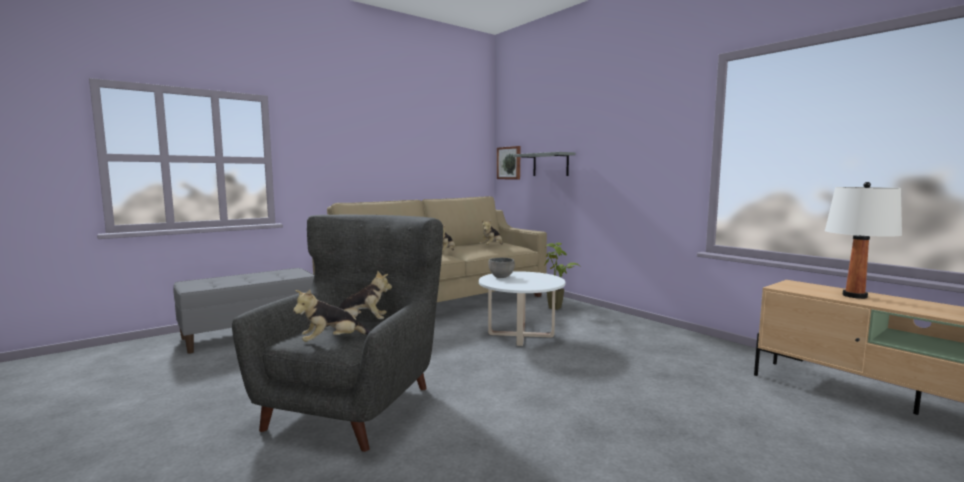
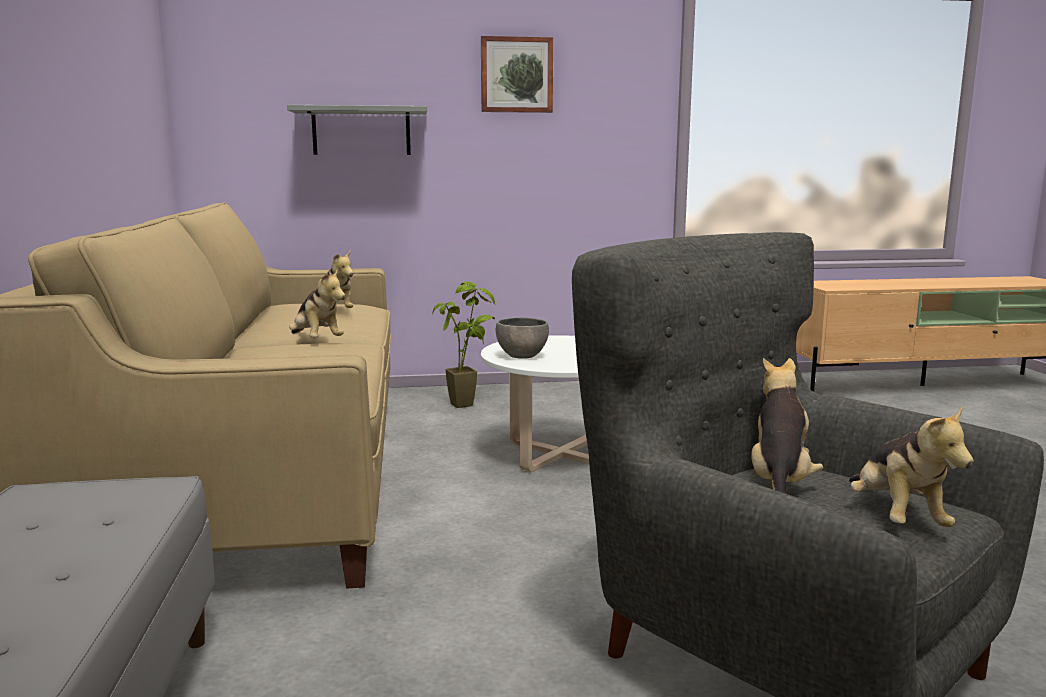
camera: 60 degrees left, 5 degrees up
(509, 163) = (229, 124): picture -> picture (516, 75)
(855, 296) = (881, 284): white table lamp -> none

